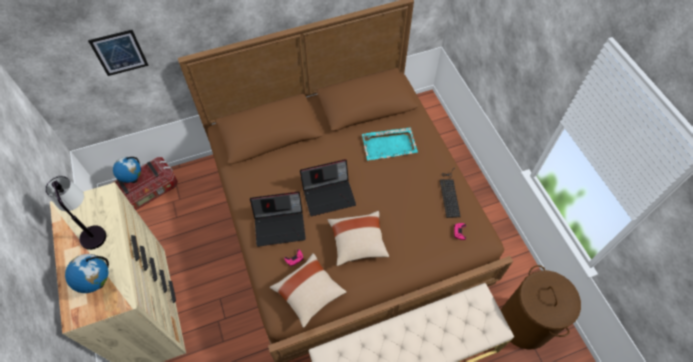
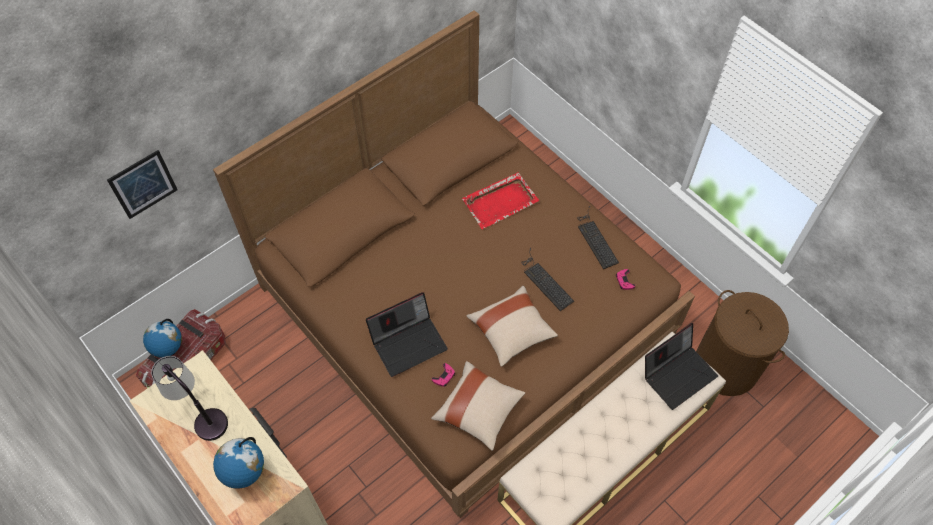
camera: 20 degrees left, 0 degrees up
(329, 195) = (453, 286): laptop -> laptop (678, 373)
(389, 145) = (501, 201): turquoise tray -> red tray
(398, 212) = (545, 281): none -> keyboard

